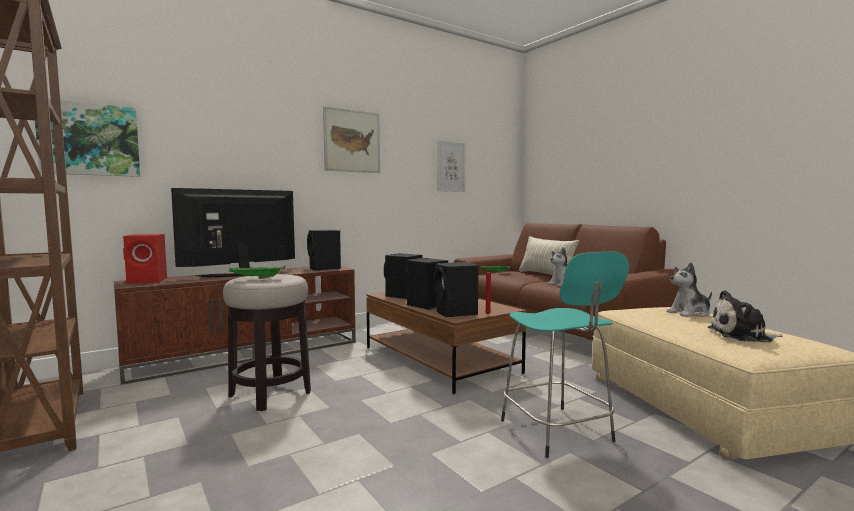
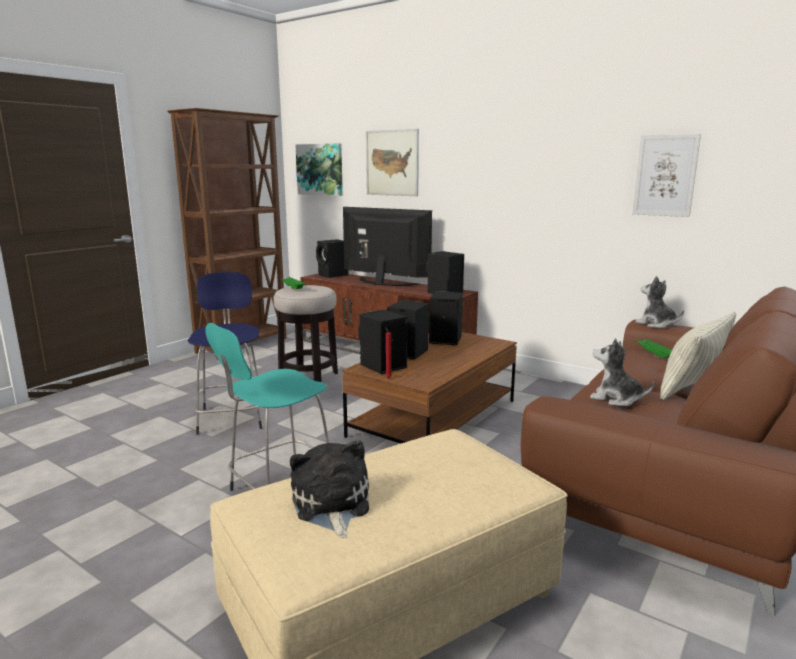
camera: 70 degrees right, 10 degrees up
(149, 281) = (333, 275): red speaker -> black speaker
(345, 448) = (232, 417): none -> blue stool
(352, 141) = (508, 151): picture -> picture (392, 163)
(690, 313) = (465, 482): plush toy -> plush toy (656, 324)

